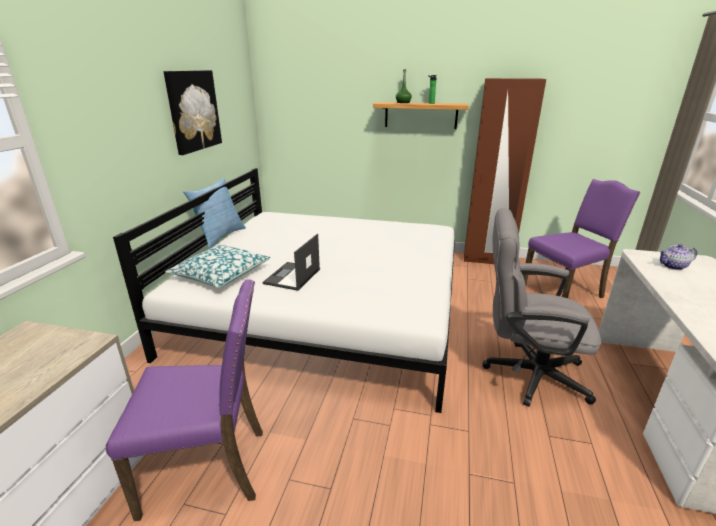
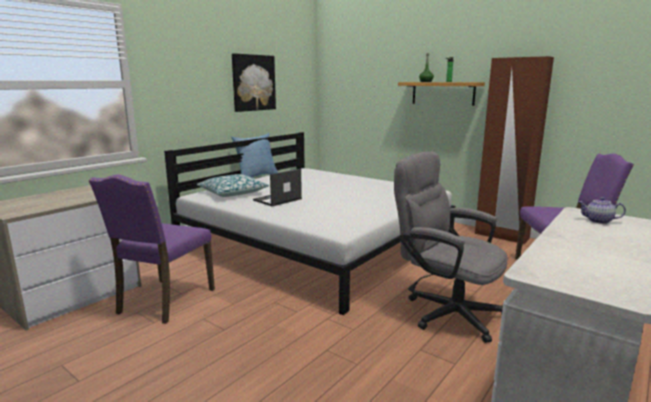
camera: 25 degrees right, 10 degrees down
(209, 468) = (164, 301): purple chair -> purple chair turned 90 degrees clockwise

